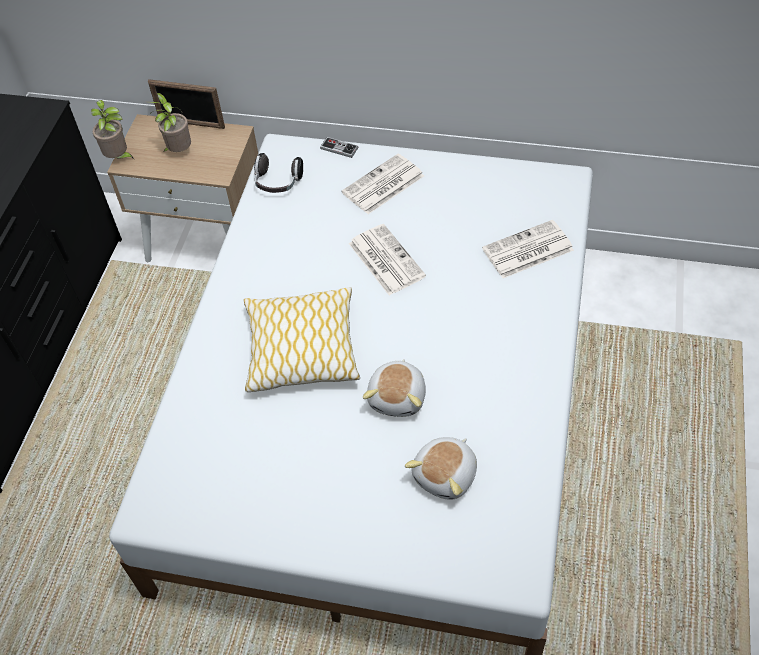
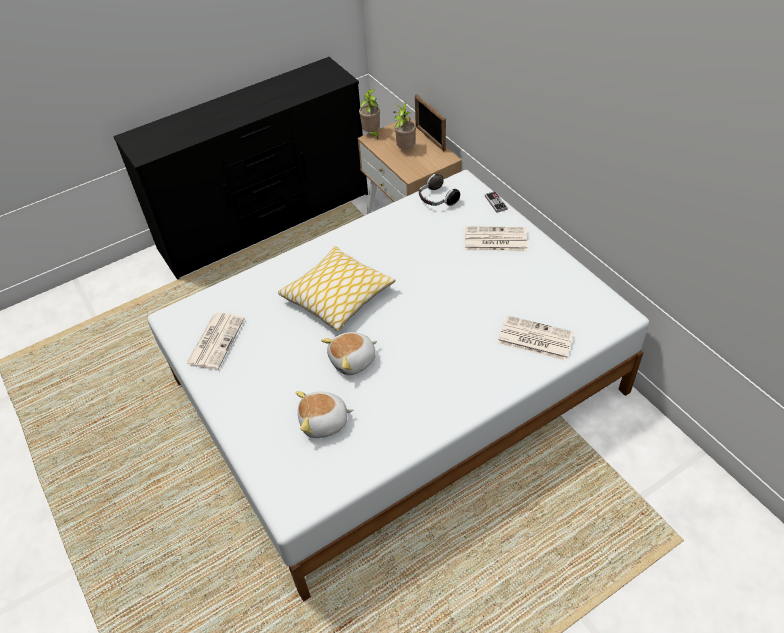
camera: 45 degrees right, 5 degrees down
(385, 259) = (442, 282): newspaper -> newspaper (215, 340)

